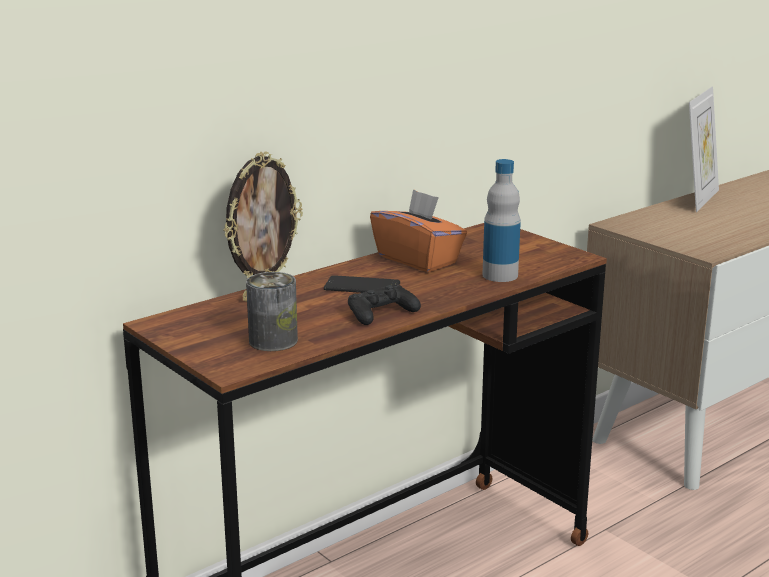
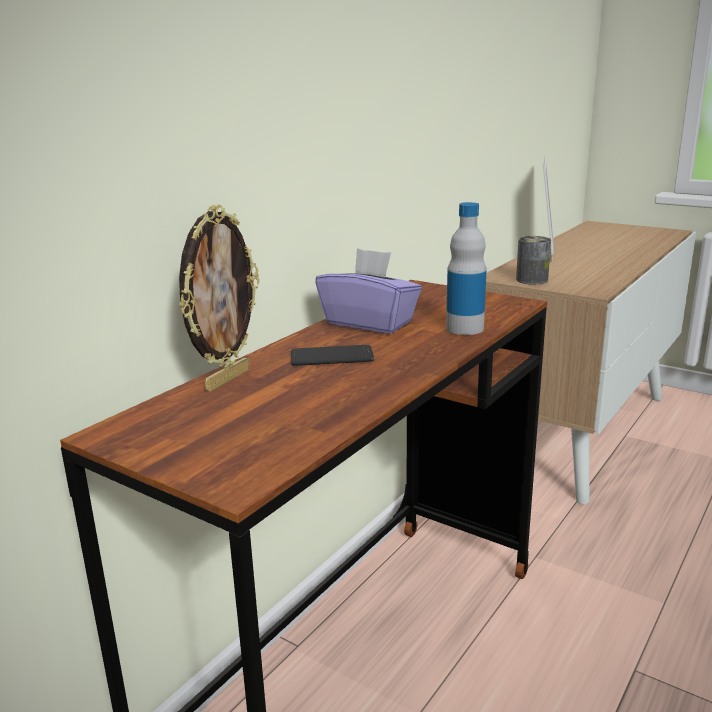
camera: 15 degrees left, 0 degrees up
(273, 341) = (270, 435): can -> can (531, 280)
(381, 313) = (375, 383): black game controller -> none
(418, 259) = (369, 322): orange tissue box -> purple tissue box

